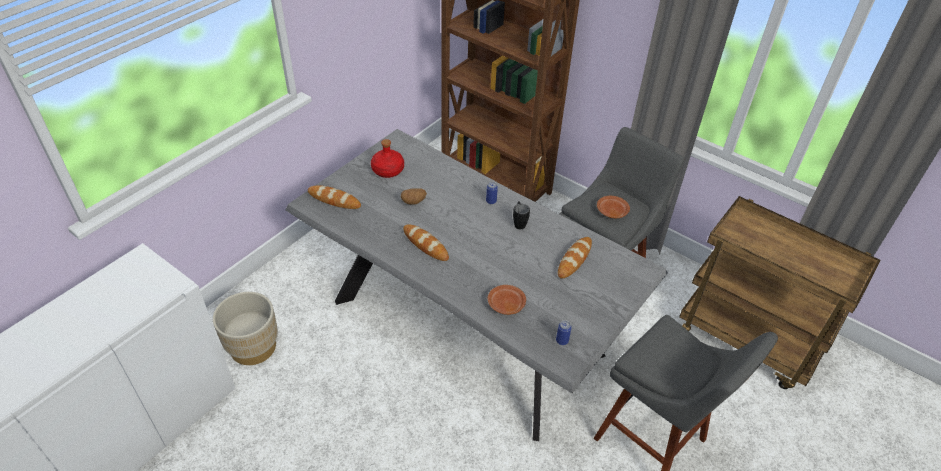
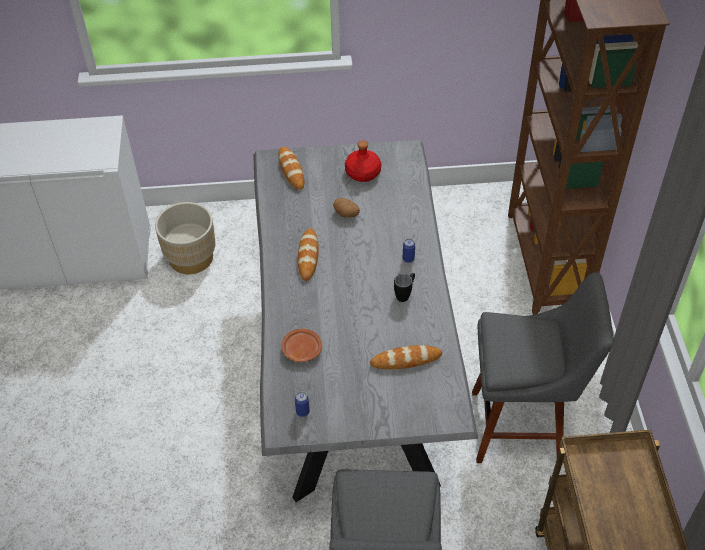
camera: 50 degrees right, 5 degrees up
(611, 211) = (516, 349): brown plate -> none

